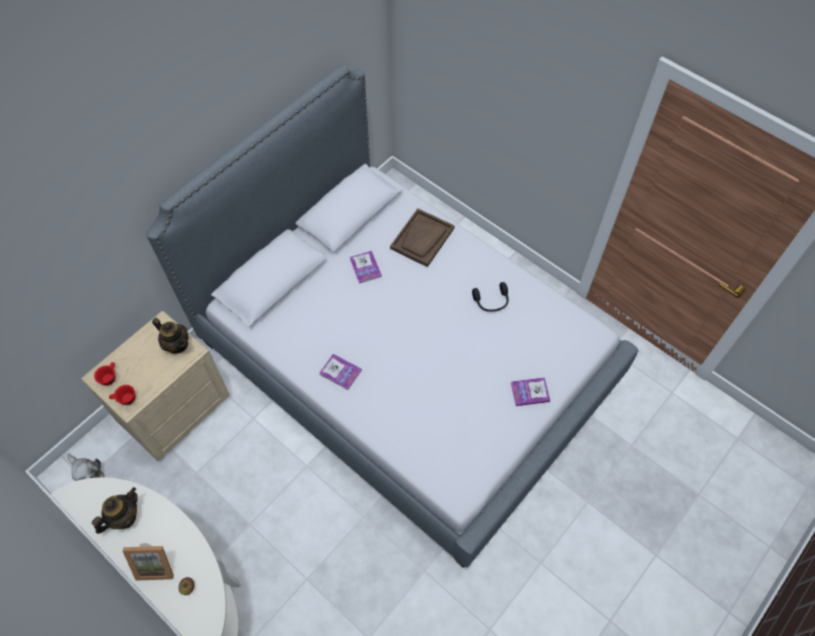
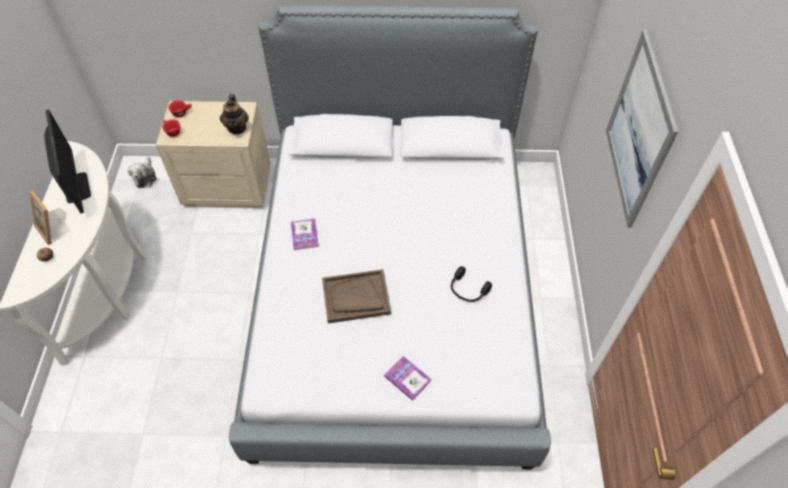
camera: 50 degrees right, 5 degrees down
(124, 517) = (77, 187): teapot -> monitor
(365, 267) = (411, 187): book -> none
(422, 239) = (476, 203): brown tray -> brown tray (356, 297)
(535, 95) = (639, 131): none -> picture

